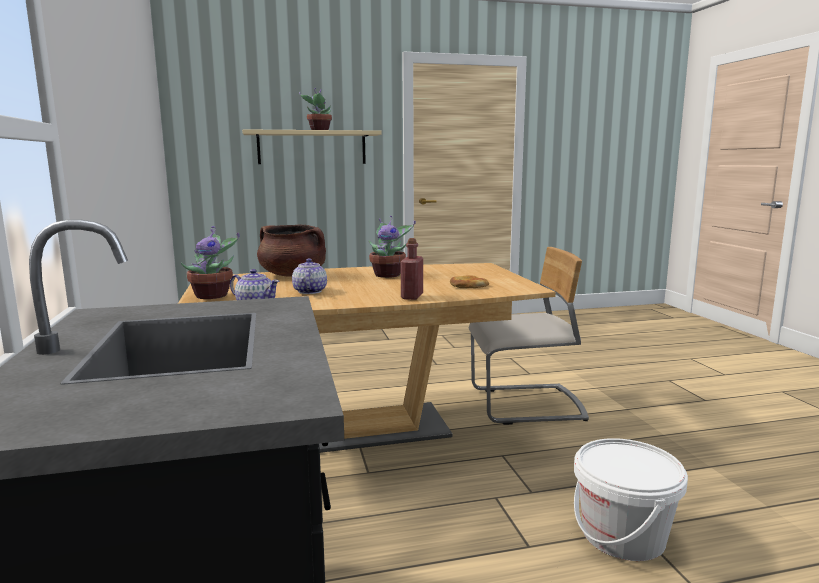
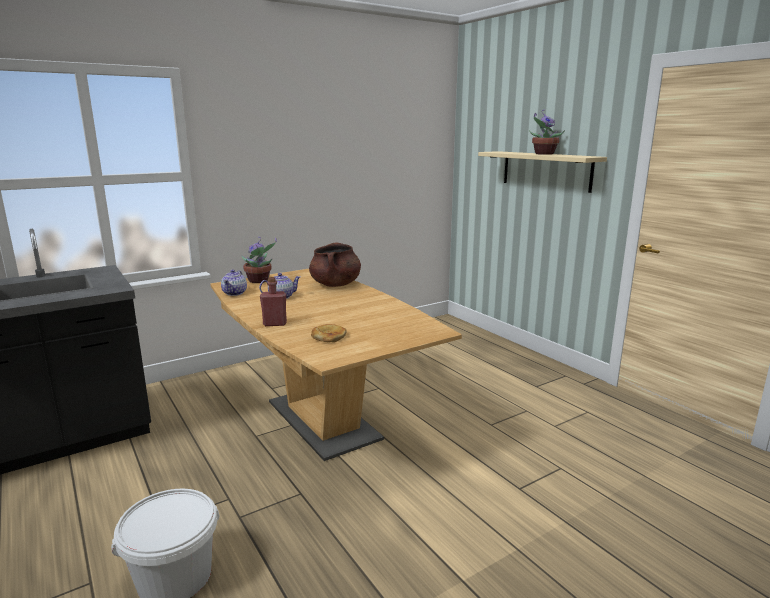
camera: 70 degrees right, 5 degrees up
(389, 275) = (357, 307): potted plant -> none
(526, 405) = (420, 496): beige chair -> none

